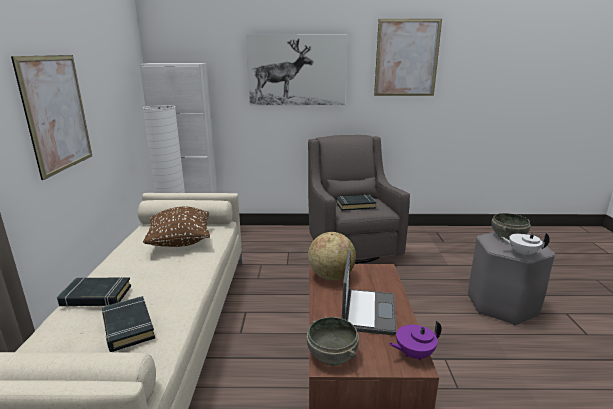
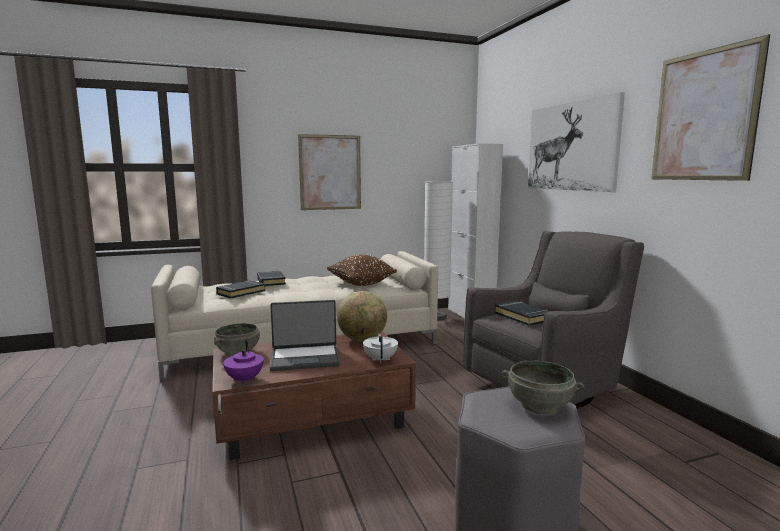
camera: 70 degrees right, 10 degrees down
(413, 354) = (244, 380): purple teapot -> purple teapot turned 150 degrees counterclockwise
(522, 253) = (480, 413): white teapot -> white teapot (380, 359)

